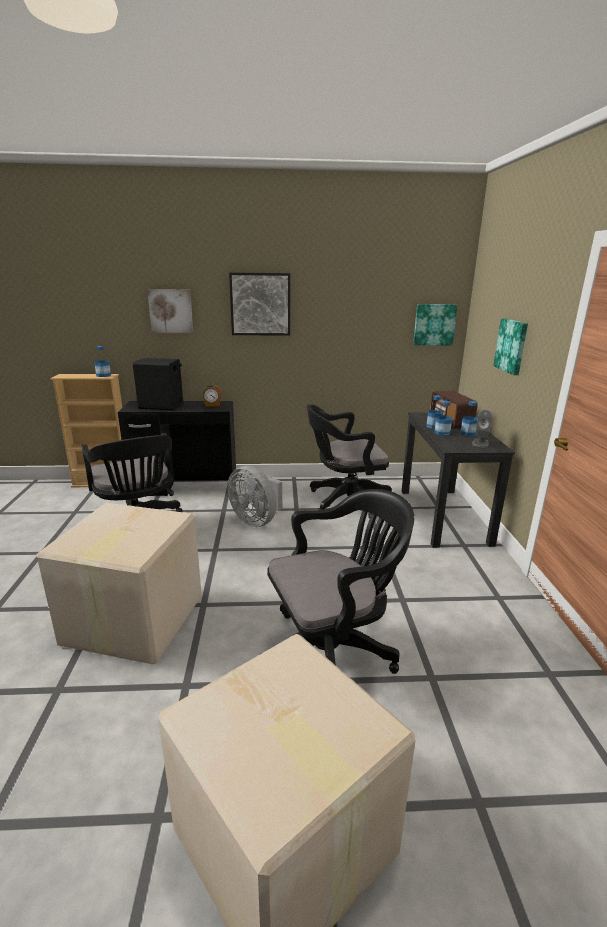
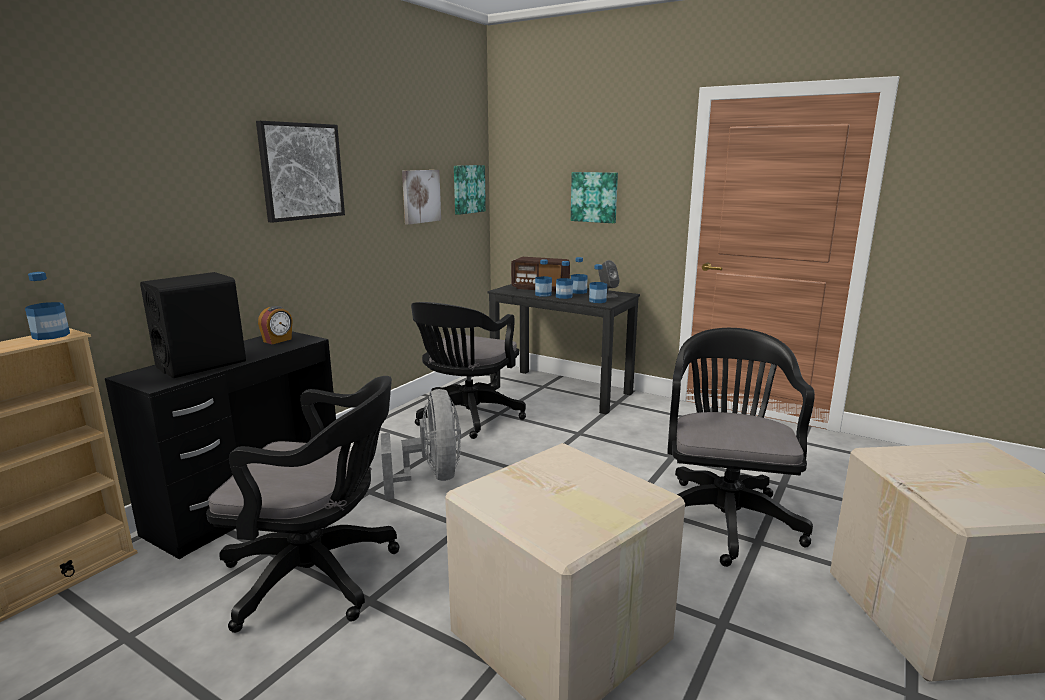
camera: 55 degrees left, 5 degrees down
(171, 311) = (166, 188): picture -> picture (420, 196)
(256, 520) = (431, 478): grey fan -> grey fan turned 90 degrees counterclockwise
(453, 444) = (597, 301): none -> bottle

